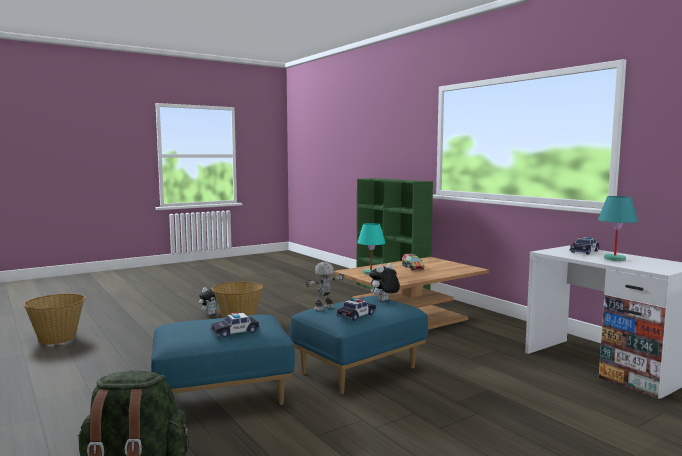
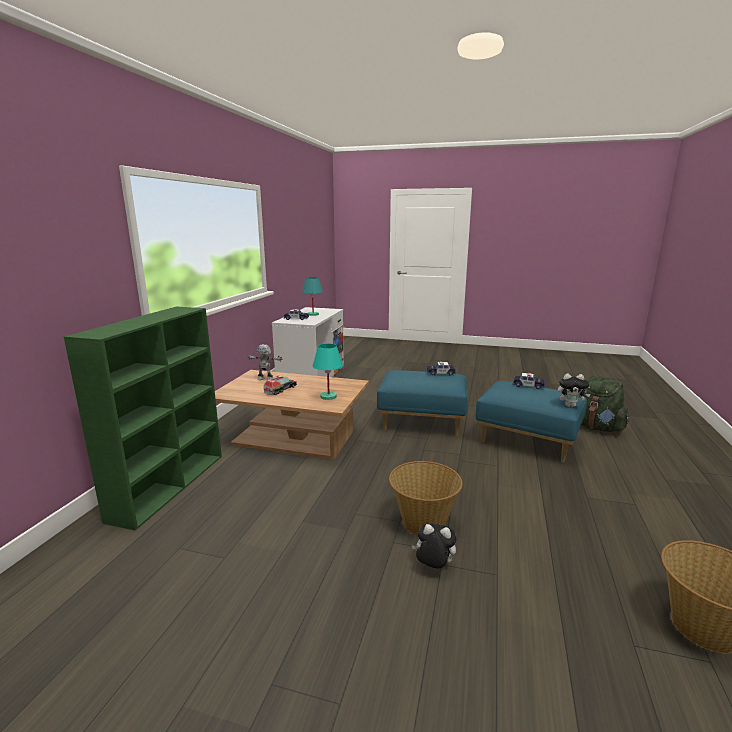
camera: 130 degrees left, 10 degrees up
(324, 308) = (446, 382): toy robot -> toy robot (265, 379)
(384, 301) = (398, 376): plush toy -> plush toy (570, 405)

